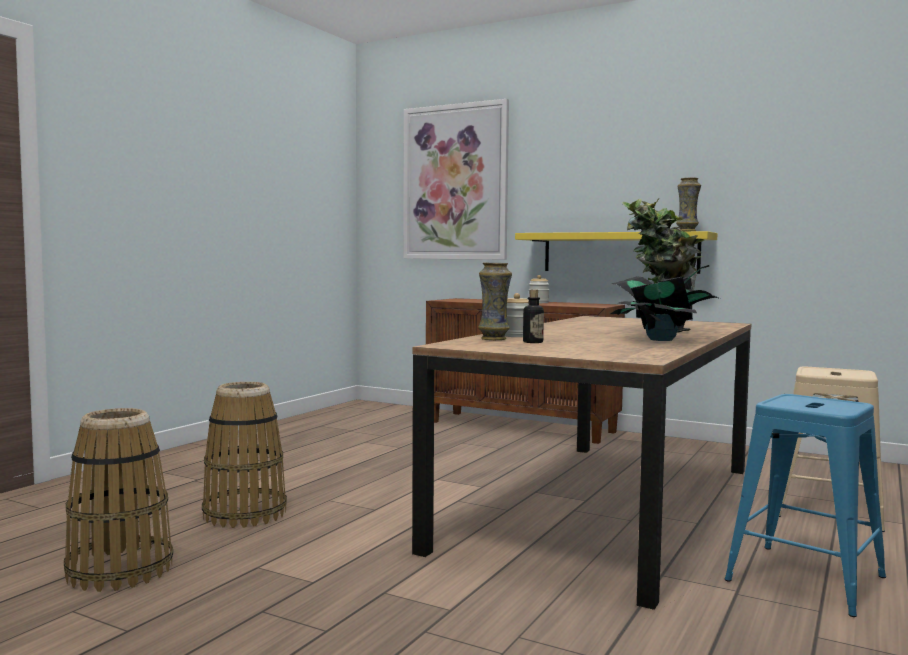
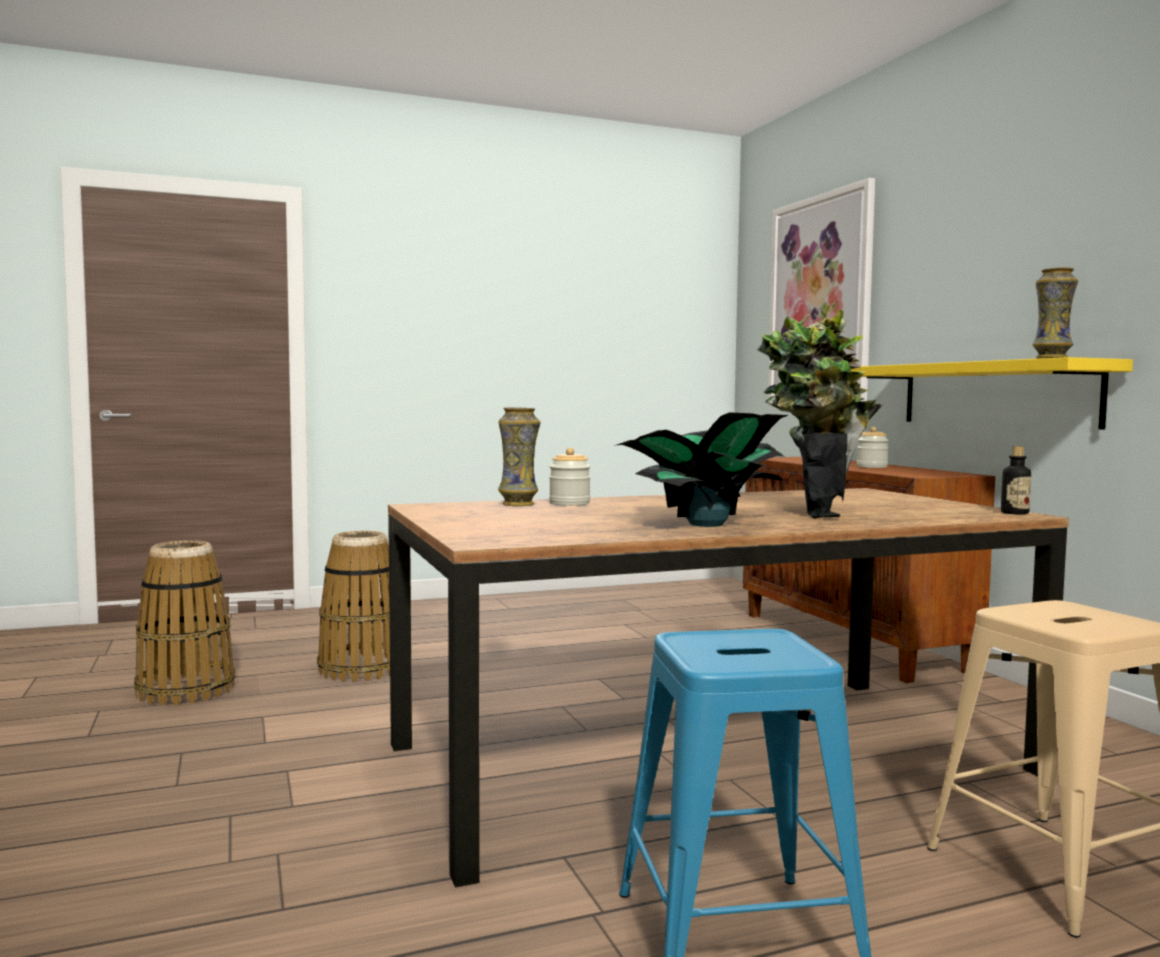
camera: 40 degrees right, 0 degrees up
(533, 342) = (528, 511): bottle -> bottle (1014, 513)

